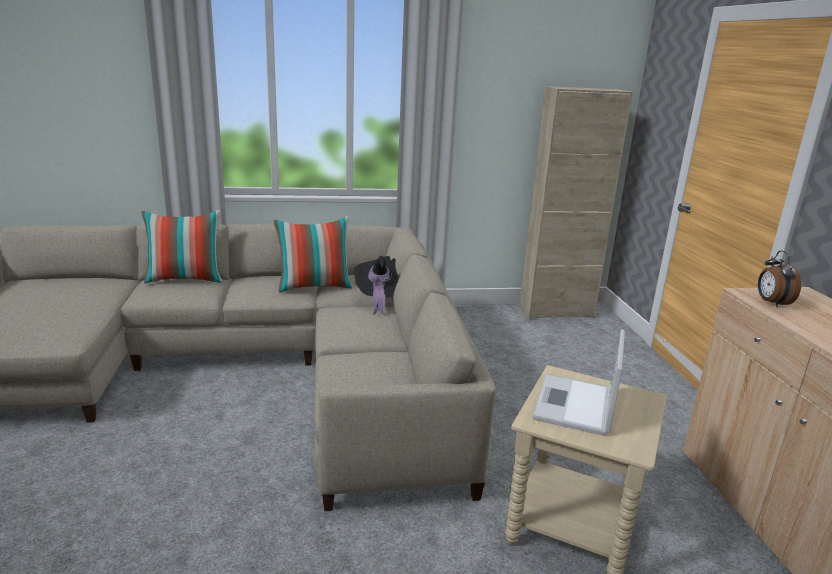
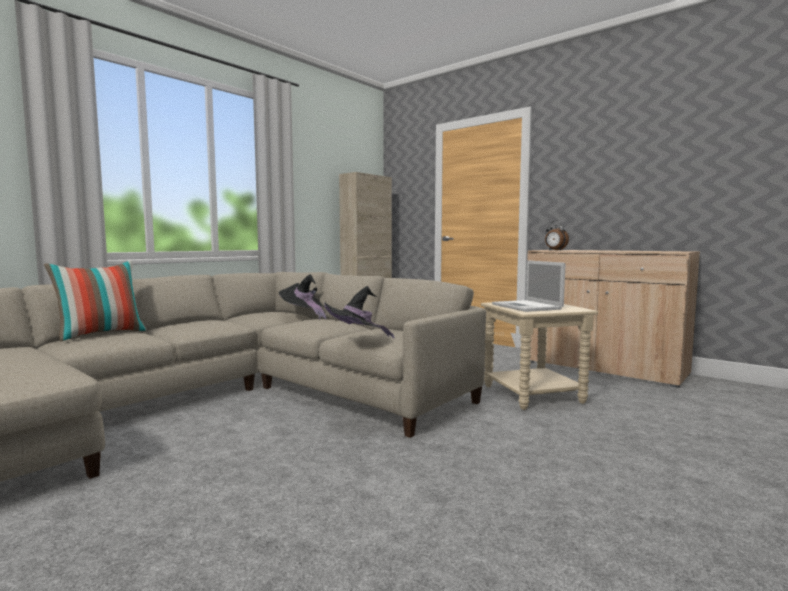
camera: 40 degrees left, 15 degrees down
(314, 287) = (238, 320): pillow -> none
(316, 379) = (356, 342): none -> black hat

